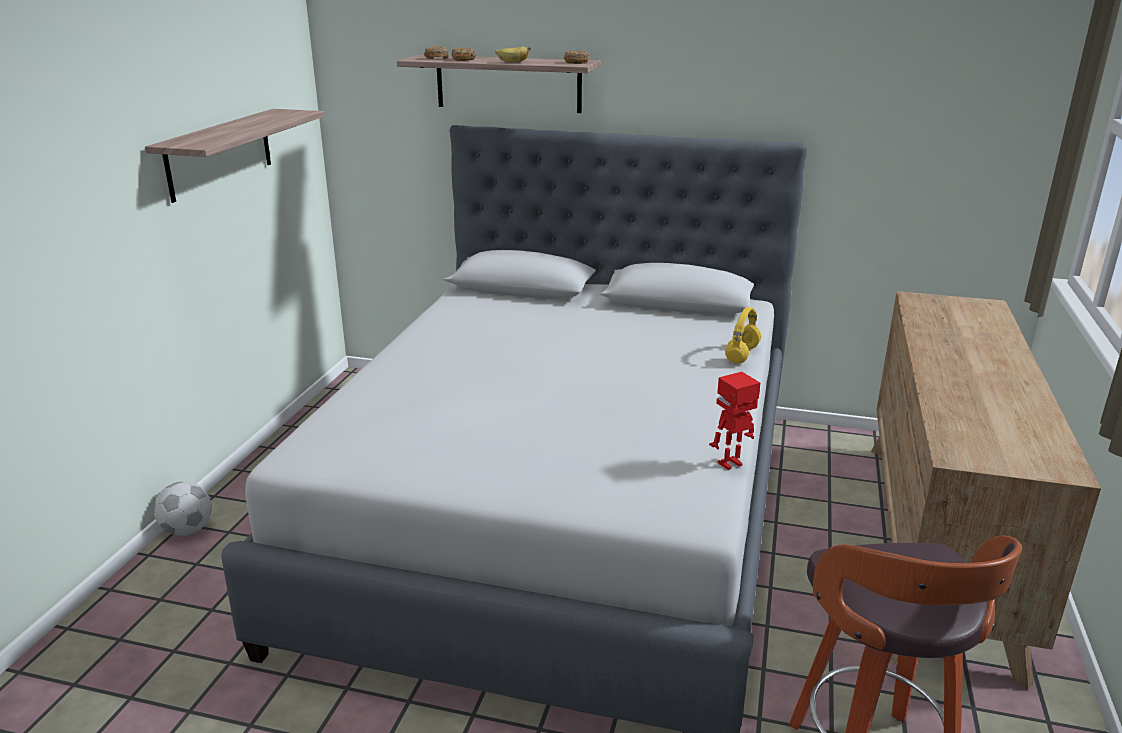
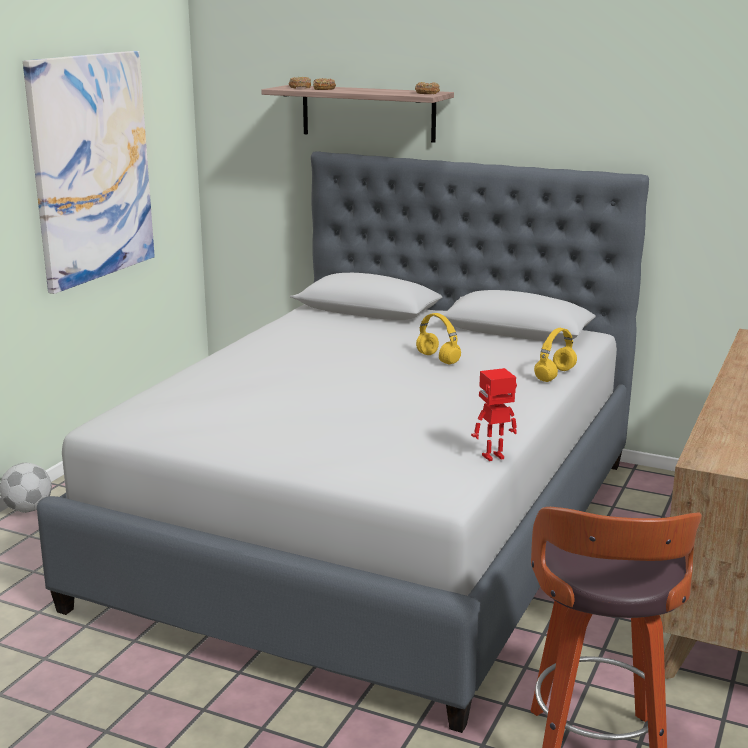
camera: 10 degrees right, 5 degrees down
(219, 154) = (91, 168): shelf -> picture
(512, 62) = (366, 92): banana -> none
(619, 343) = (439, 359): none -> yellow headphones

